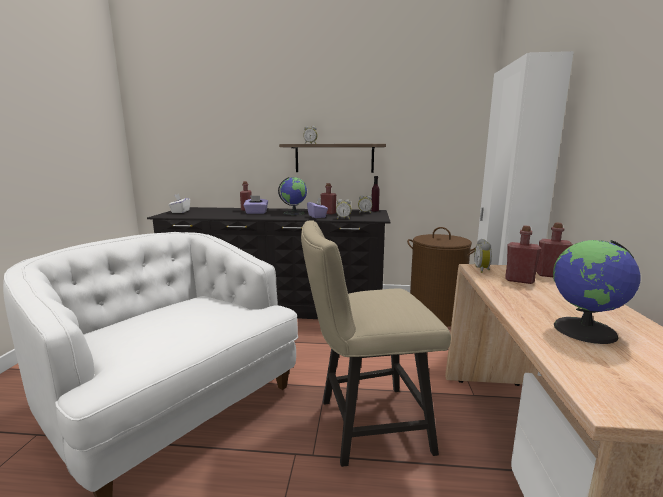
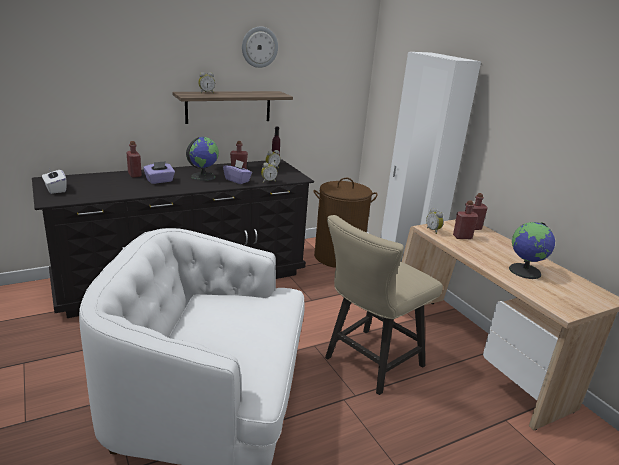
camera: 35 degrees left, 10 degrees up
(363, 104) = (259, 47): none -> wall clock

